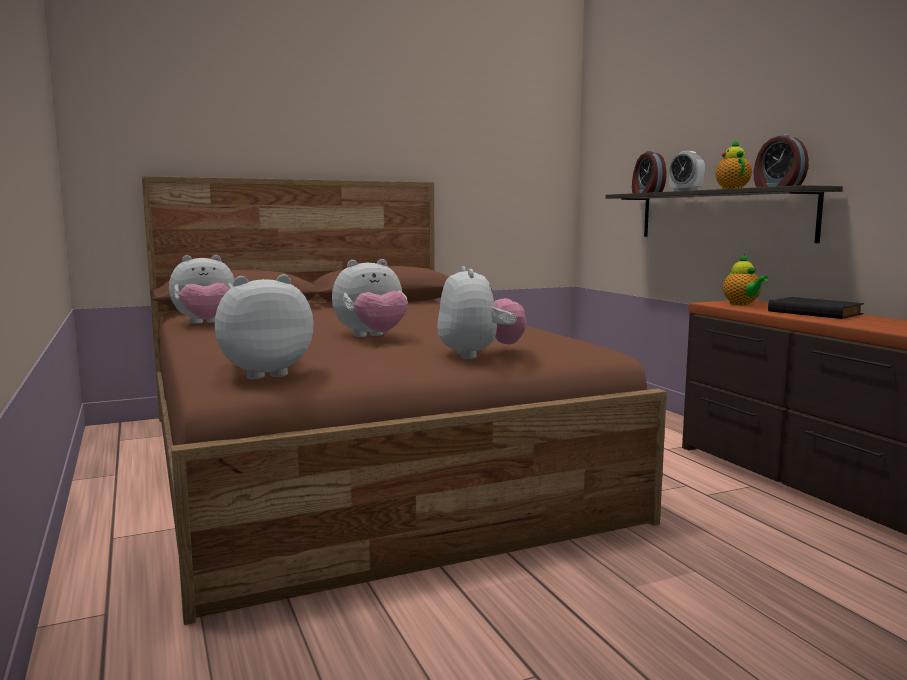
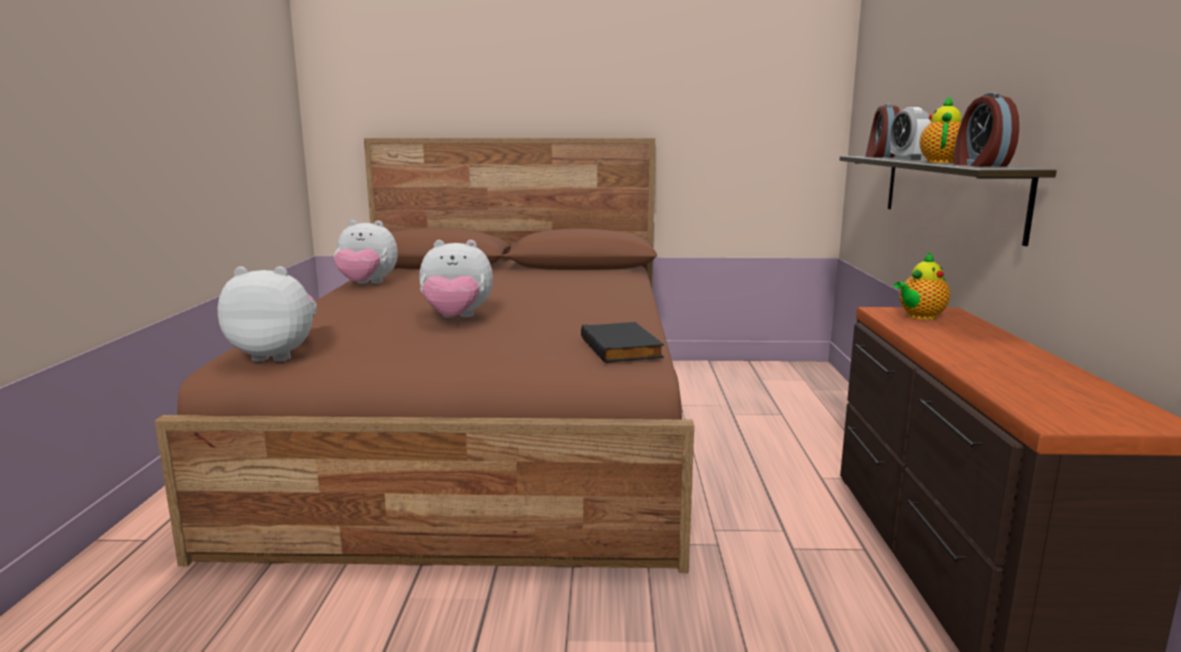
camera: 25 degrees right, 5 degrees up
(479, 355) = (497, 356): plush toy -> none
(742, 304) = (919, 316): teapot -> teapot turned 45 degrees clockwise
(816, 313) = (983, 344): black book -> black book (623, 348)

